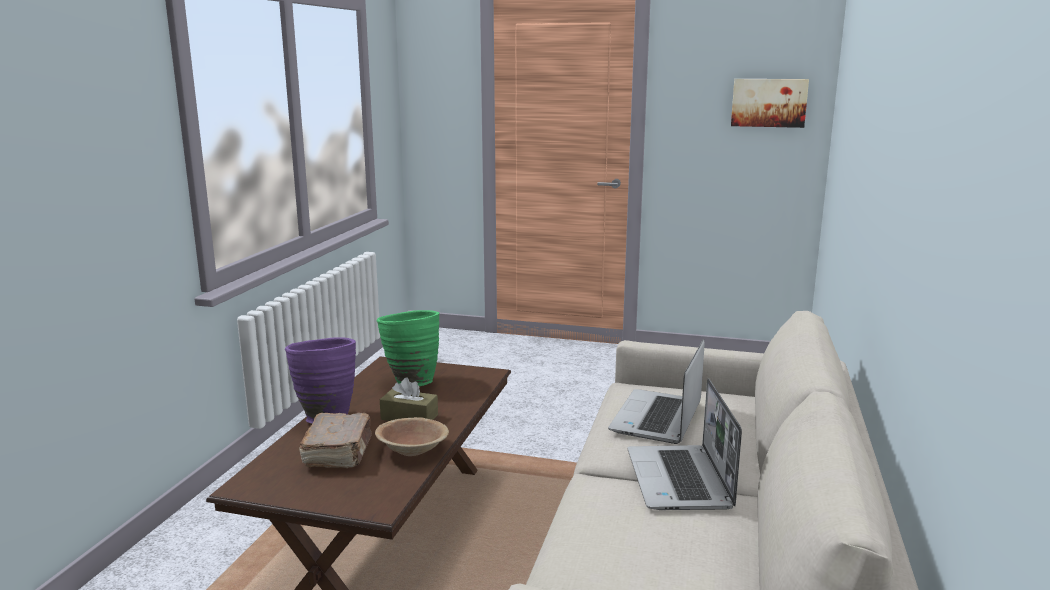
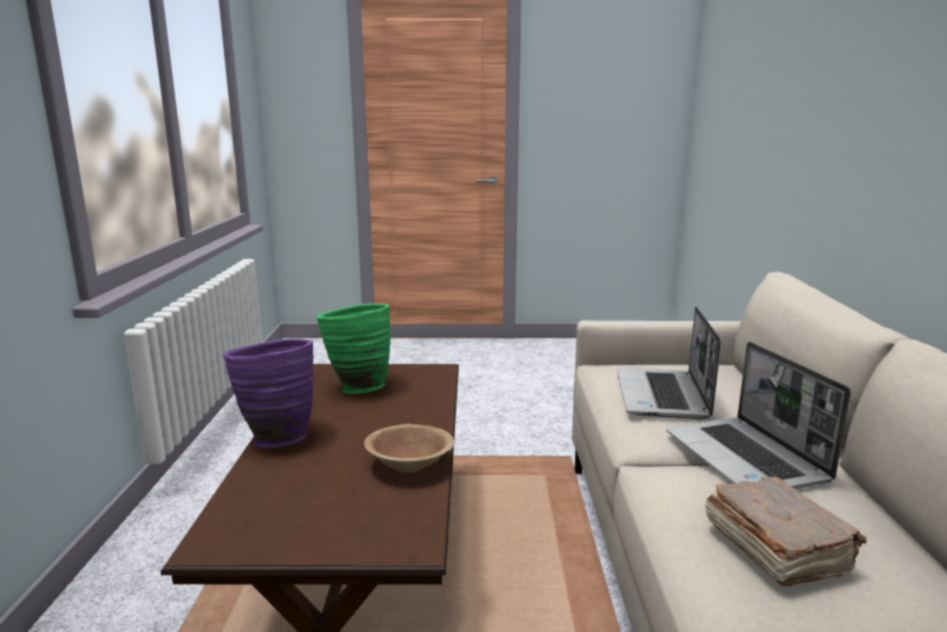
camera: 15 degrees left, 0 degrees up
(339, 453) = (319, 480): brown book -> brown book (775, 548)
(409, 417) = (380, 426): brown tissue box -> none
(769, 102) = (634, 97): picture -> none

